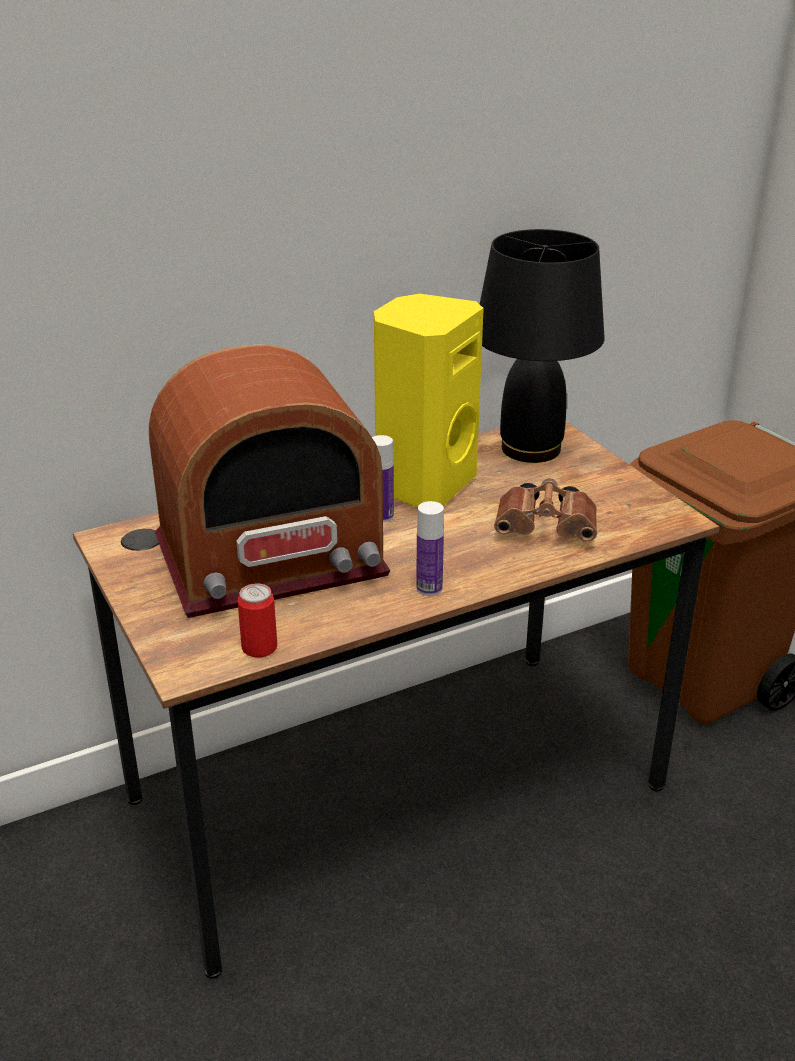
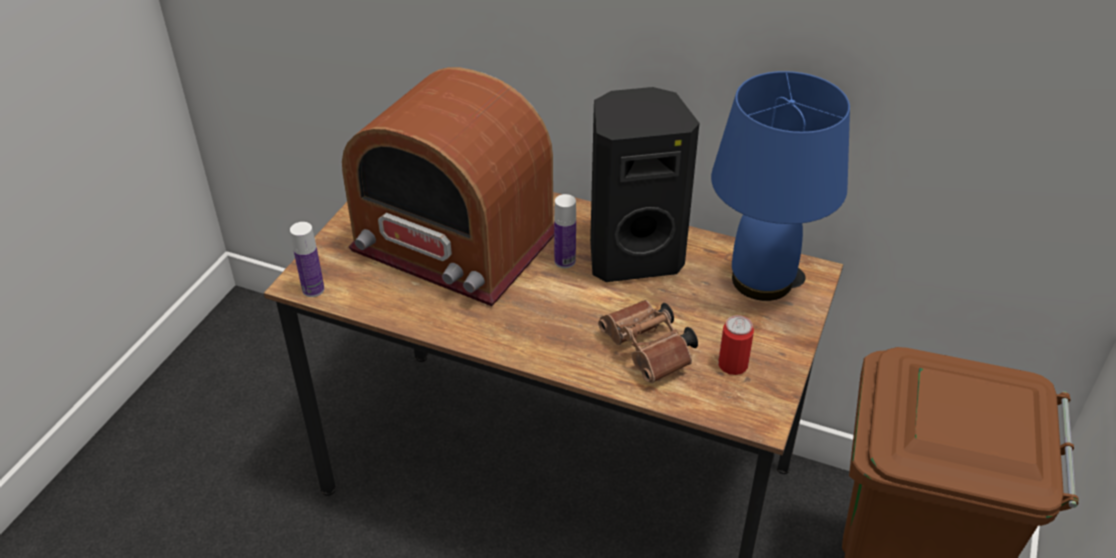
camera: 50 degrees right, 10 degrees up
(259, 648) = (351, 298): can -> can (732, 365)
(422, 484) = (633, 255): yellow speaker -> black speaker
(429, 588) = (499, 334): bottle -> bottle (313, 289)
(529, 448) = (761, 279): black table lamp -> blue table lamp

